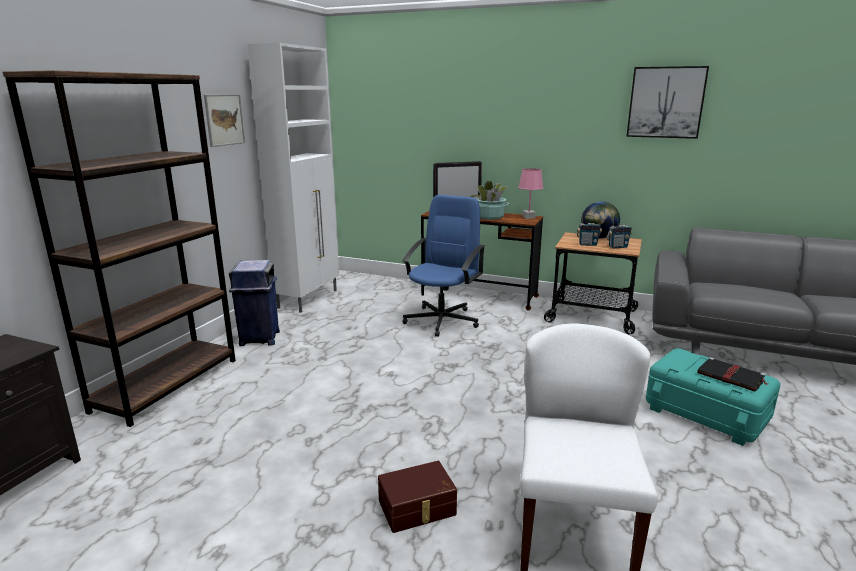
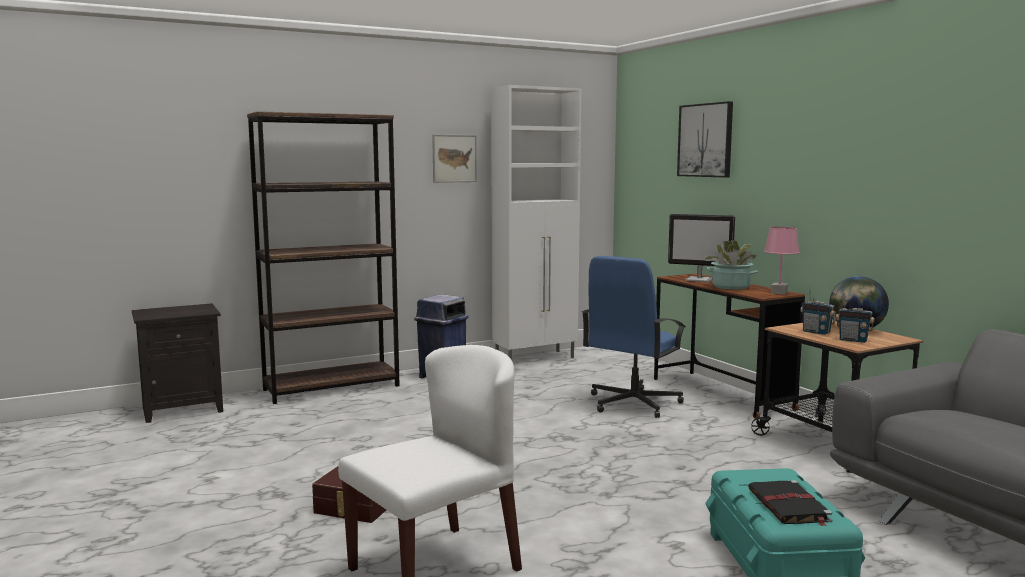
camera: 40 degrees right, 10 degrees down
(442, 320) = (632, 403): blue office chair -> blue office chair turned 150 degrees clockwise
(666, 102) = (956, 135): picture -> picture (705, 140)

